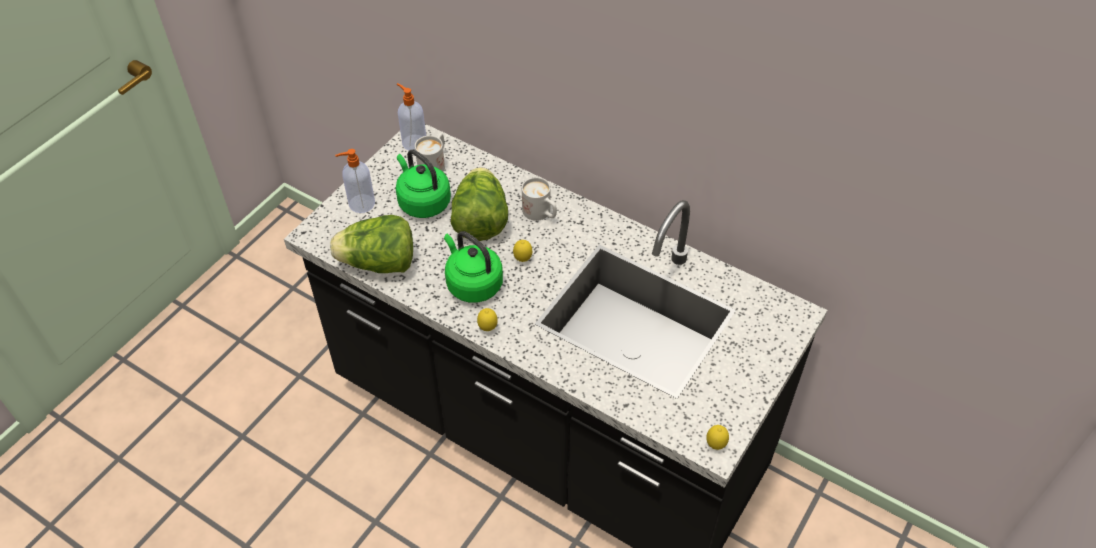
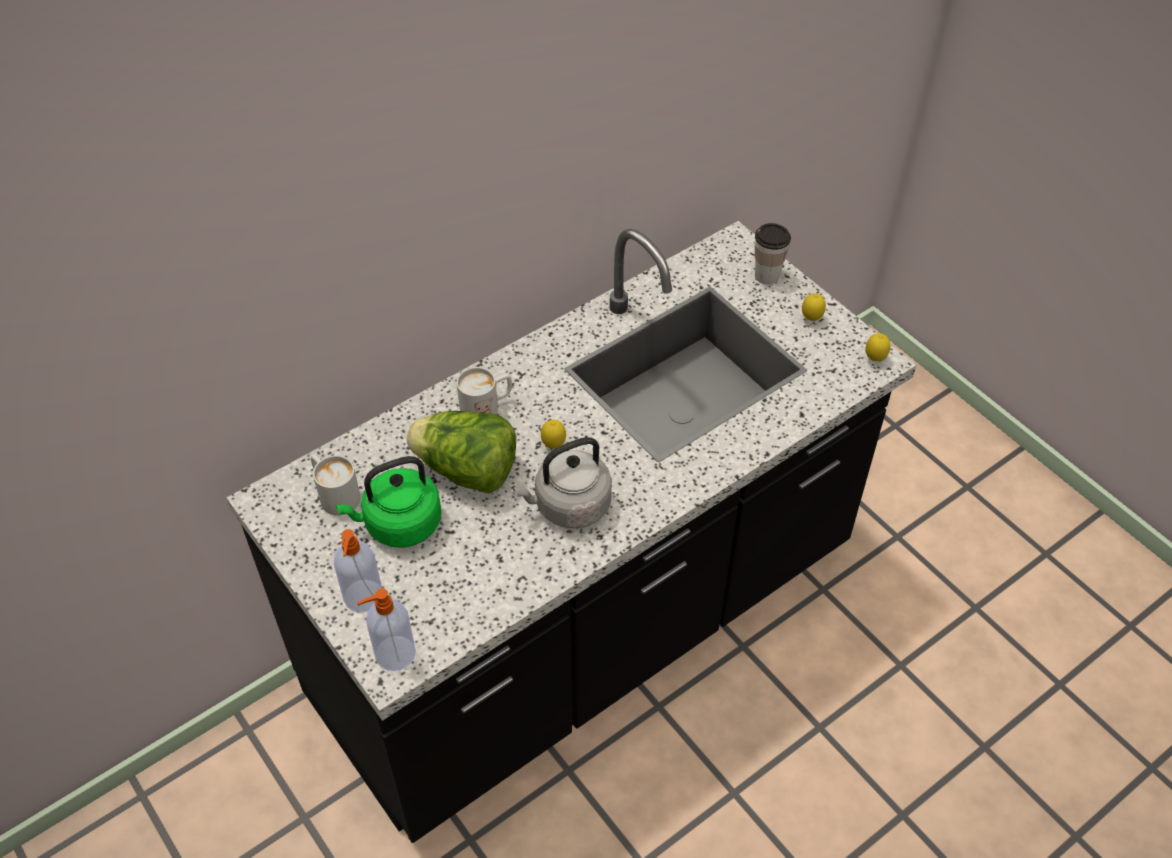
camera: 70 degrees left, 0 degrees up
(379, 264) = (487, 600): lettuce -> none
(413, 142) = (278, 507): soap dispenser -> soap dispenser (393, 654)
(472, 283) = (568, 506): green kettle -> grey kettle
(488, 328) = (646, 509): lemon -> lemon (811, 319)
(771, 345) = (766, 276): none -> cup

